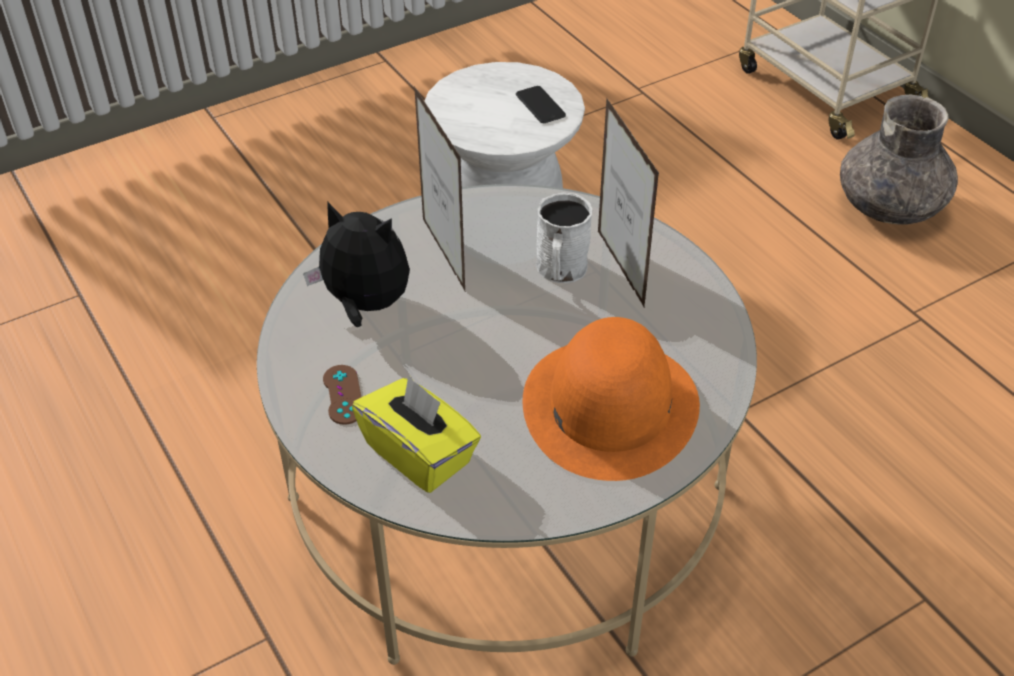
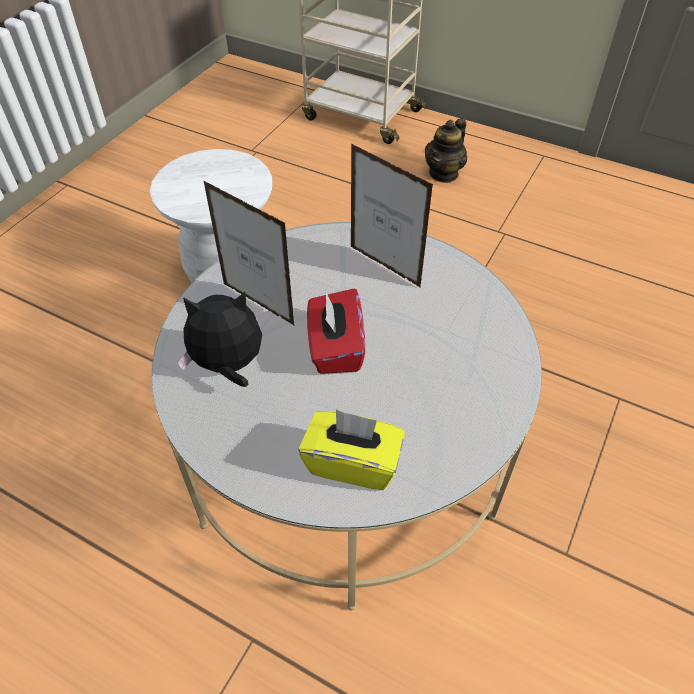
camera: 30 degrees left, 5 degrees up
(343, 395) = (262, 443): brown game controller -> none
(491, 334) = (335, 348): none -> red tissue box
(540, 105) = (237, 175): phone -> none
(561, 271) = (347, 283): white mug -> none
(609, 405) = (451, 365): orange hat -> none
(890, 206) = (444, 173): grey vase -> teapot

